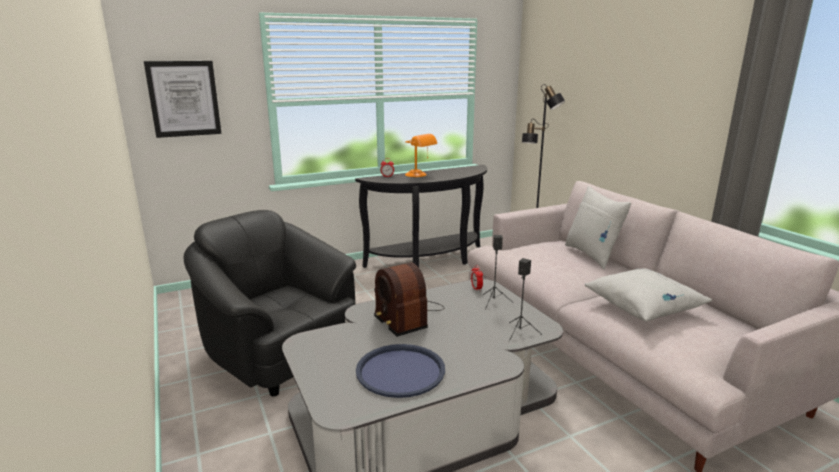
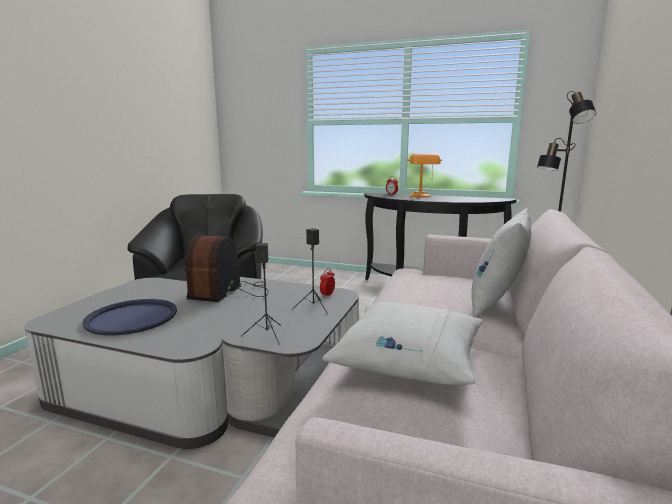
camera: 45 degrees right, 5 degrees down
(184, 99) = (251, 117): picture -> none

